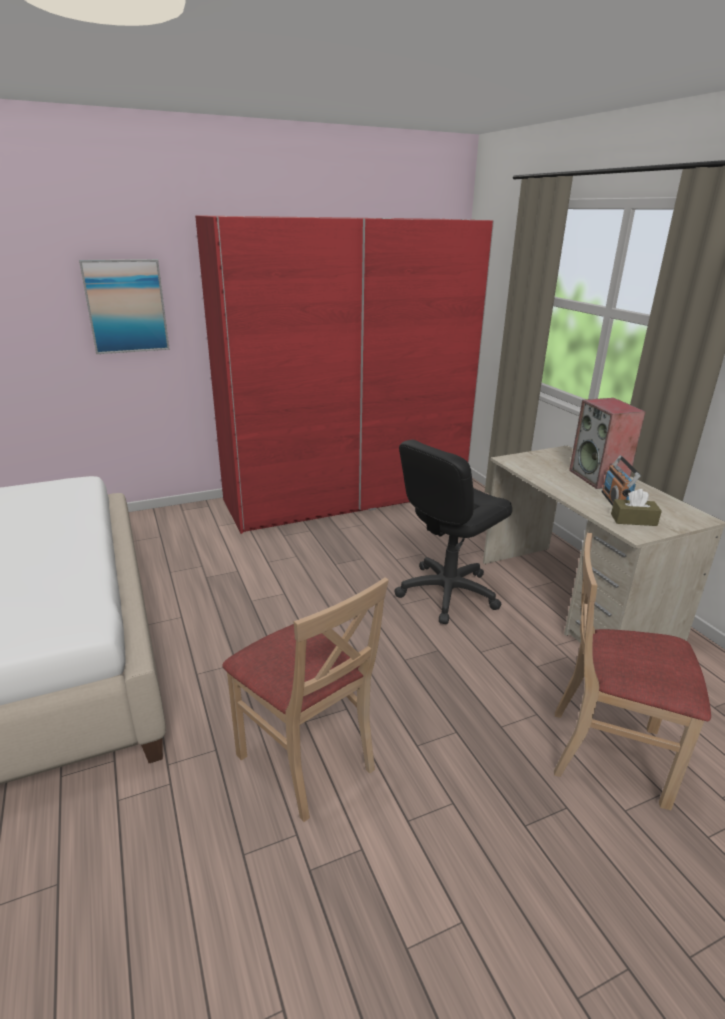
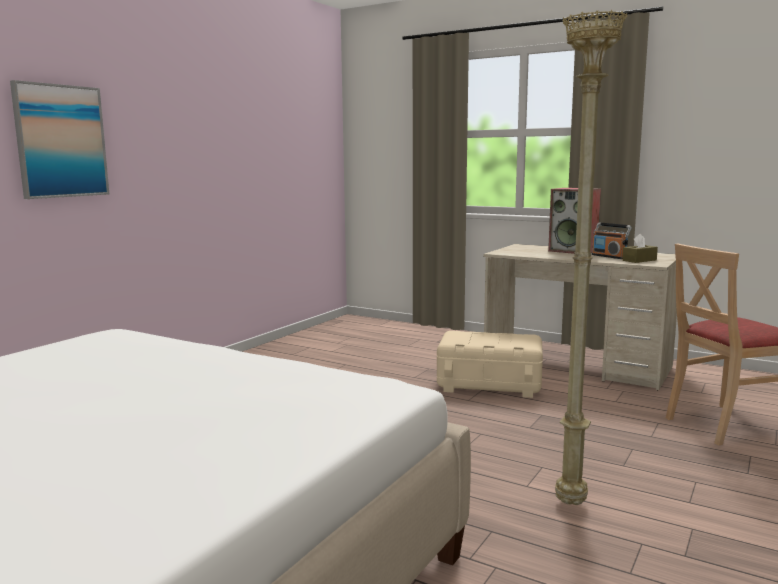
camera: 35 degrees left, 15 degrees down
(307, 759) = (570, 504): beige chair -> beige floor lamp
(346, 496) = (295, 352): red wardrobe -> none
(447, 593) = (489, 384): black office chair -> beige storage box

